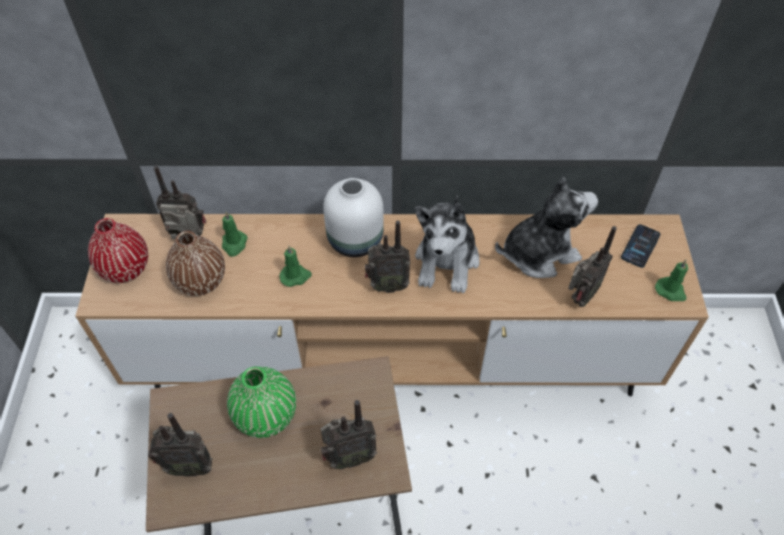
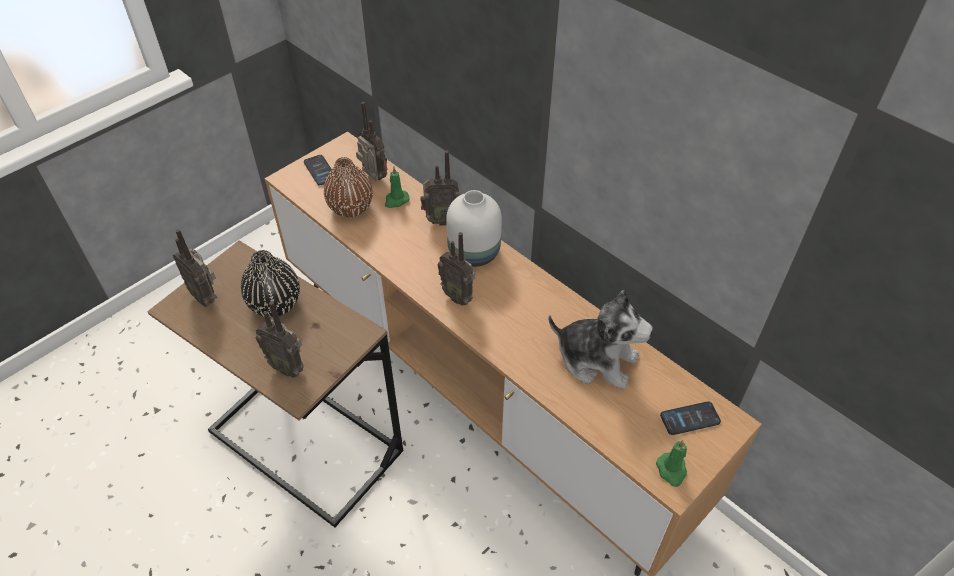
camera: 45 degrees right, 5 degrees down
(125, 268) = (320, 170): red vase -> phone
(266, 415) = (275, 304): green vase -> black vase
(295, 276) = (408, 246): green candle -> none
(447, 261) = (519, 312): plush toy -> none
(579, 297) = (587, 413): radio -> radio (440, 220)

